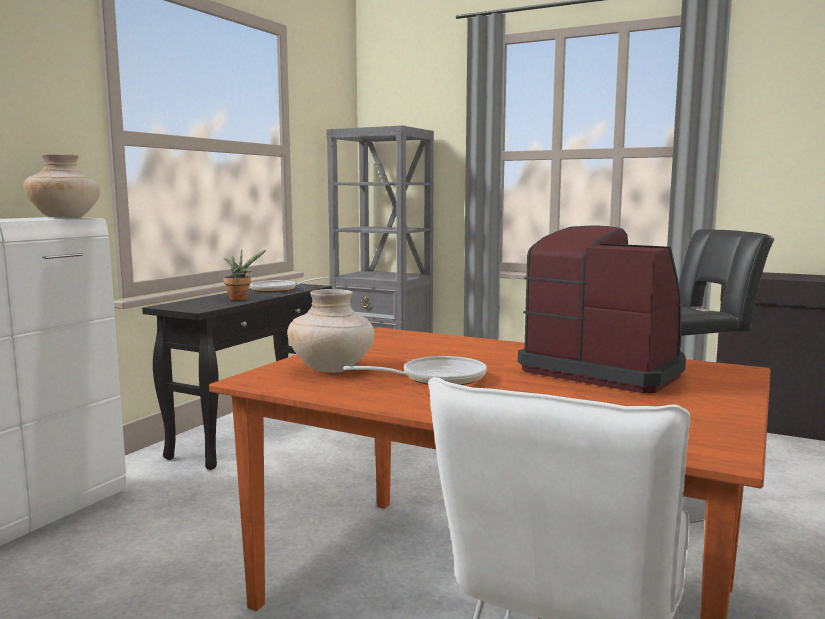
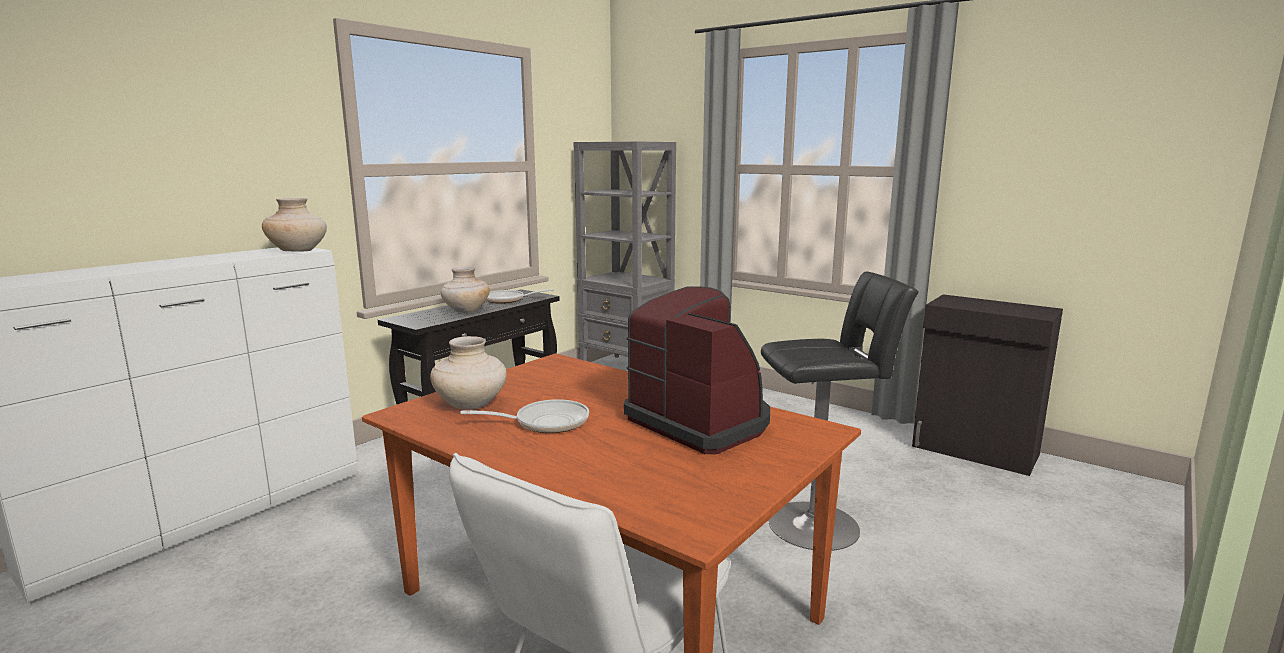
camera: 10 degrees right, 5 degrees up
(240, 298) = (466, 311): potted plant -> beige vase

